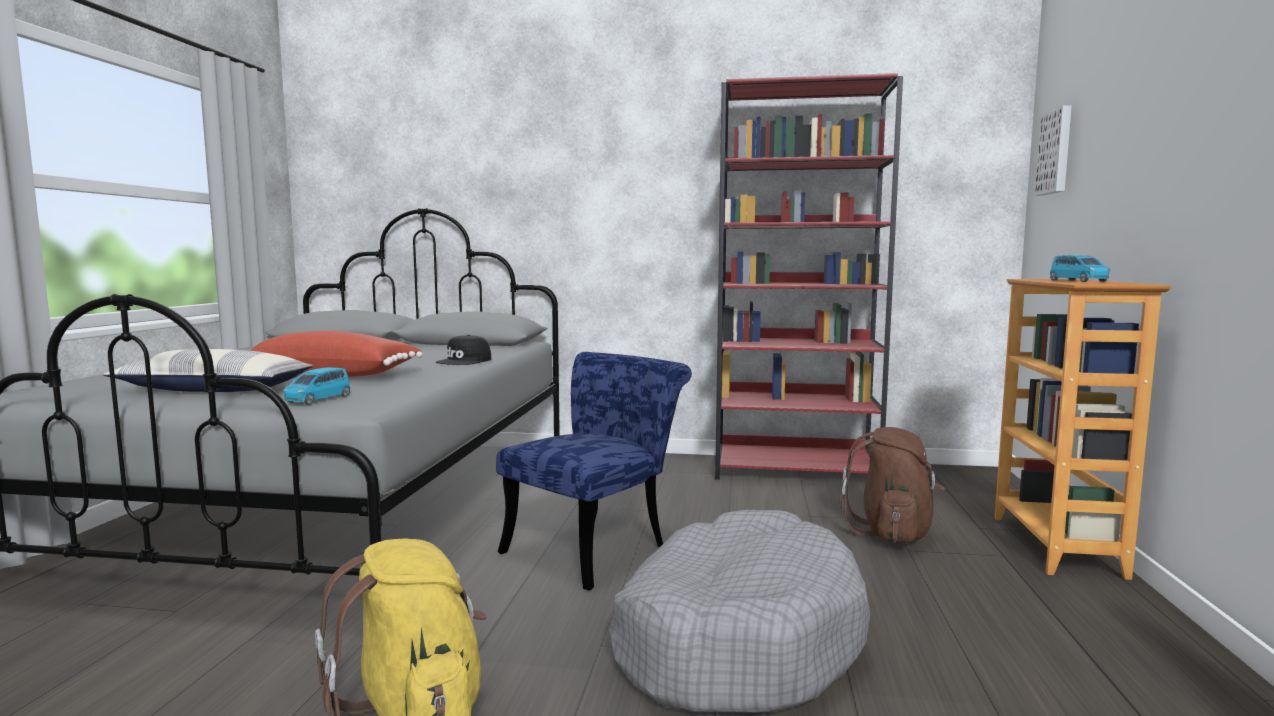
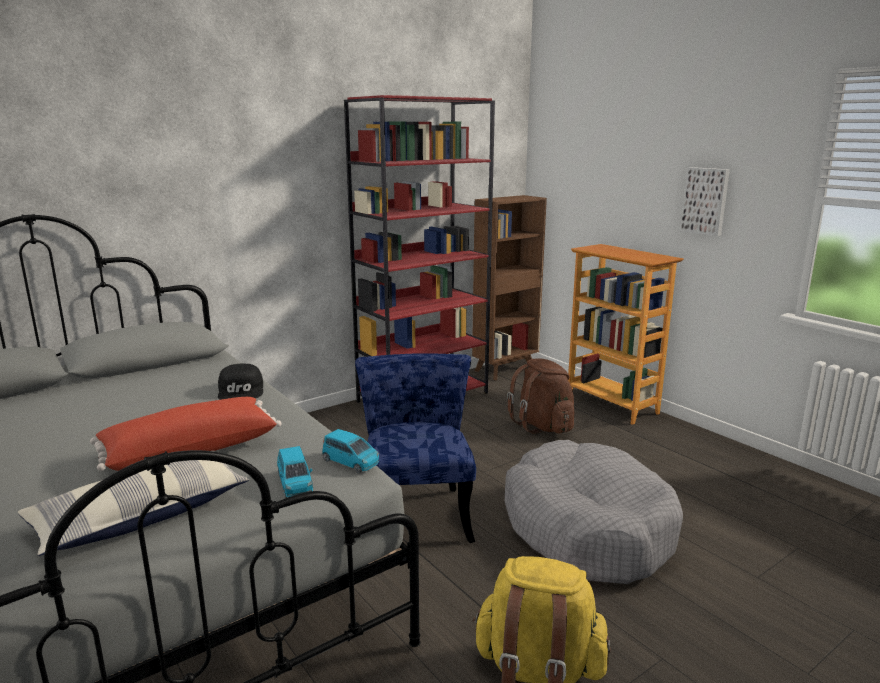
camera: 45 degrees left, 10 degrees up
(956, 474) = (506, 369): none -> brown bookcase
(1056, 152) = (561, 154): picture -> picture (706, 201)
(1078, 281) = (622, 252): blue toy car -> blue toy car (350, 462)

